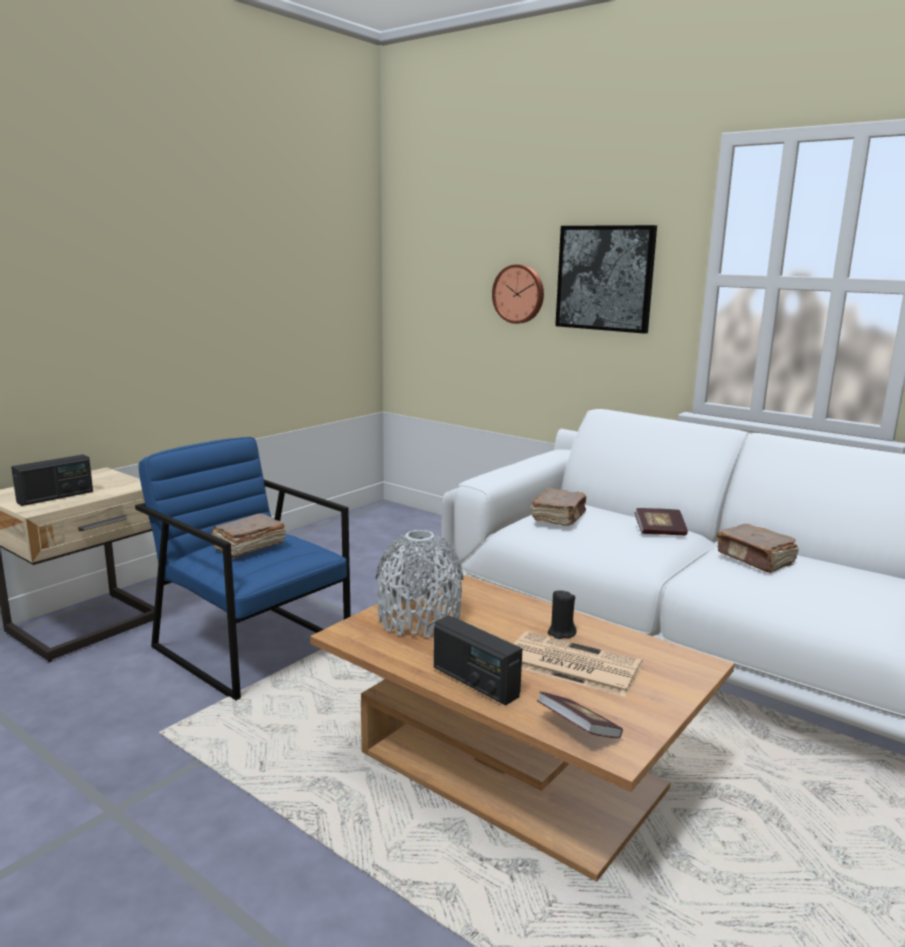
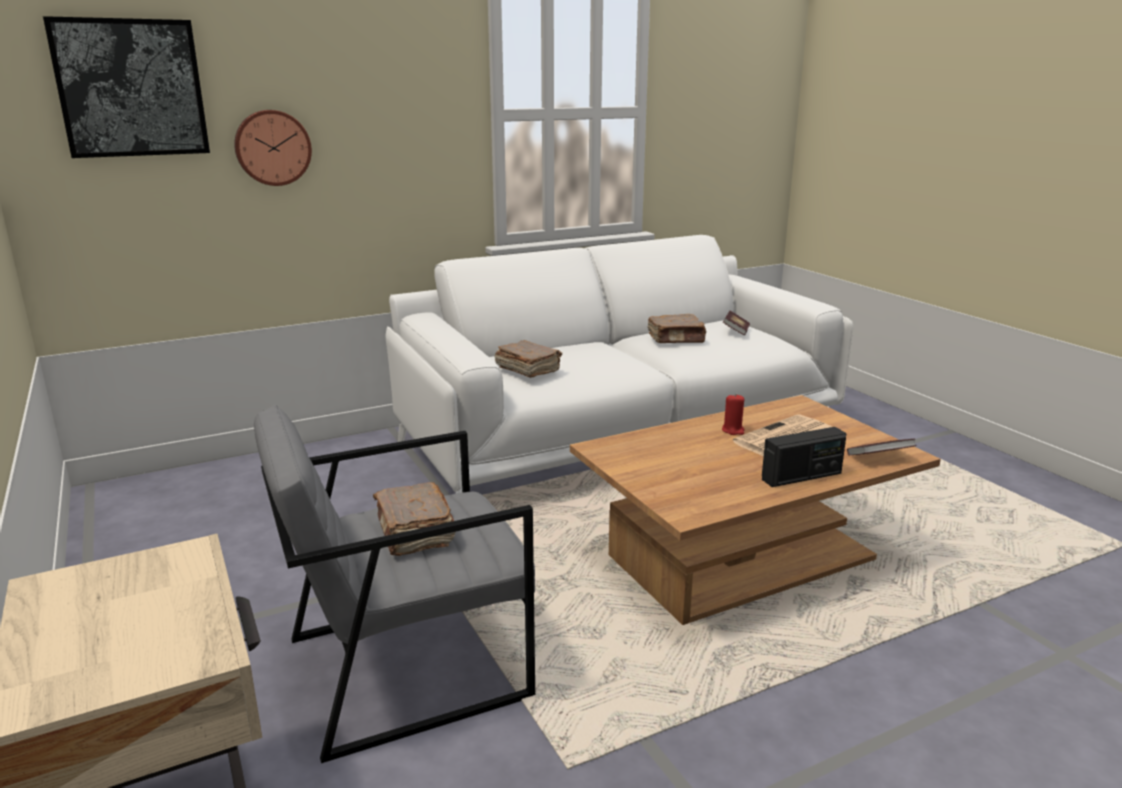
camera: 65 degrees left, 5 degrees up
(55, 497) = (152, 633): radio -> none
(252, 646) = (407, 665): blue armchair -> grey armchair
(419, 619) = (675, 476): grey vase -> none
(561, 633) = (733, 430): black candle -> red candle
(605, 278) = (386, 120): picture -> picture (131, 88)
(659, 532) = (596, 349): book -> book (736, 331)

